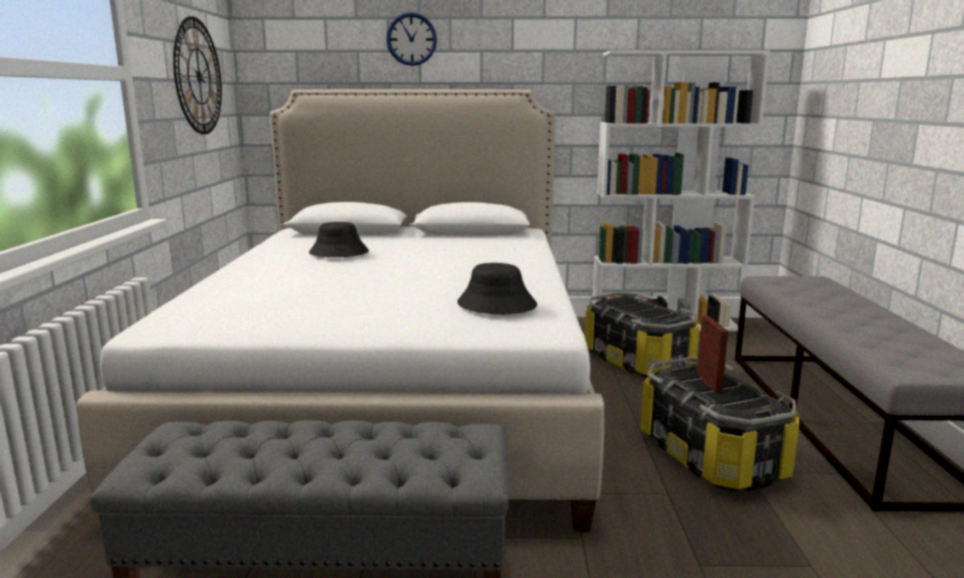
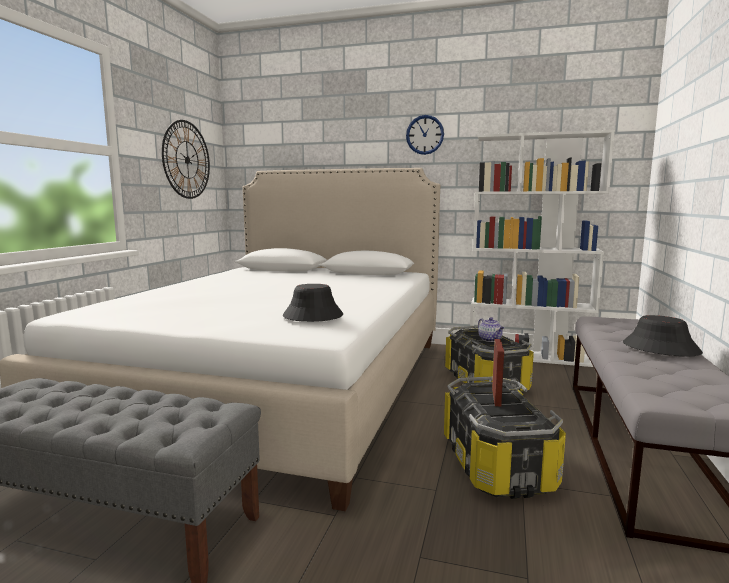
camera: 15 degrees right, 5 degrees down
(338, 253) = (254, 280): black hat -> black hat (660, 348)
(411, 39) = (338, 134): wall clock -> wall clock (425, 135)
(645, 310) = (490, 340): none -> teapot

